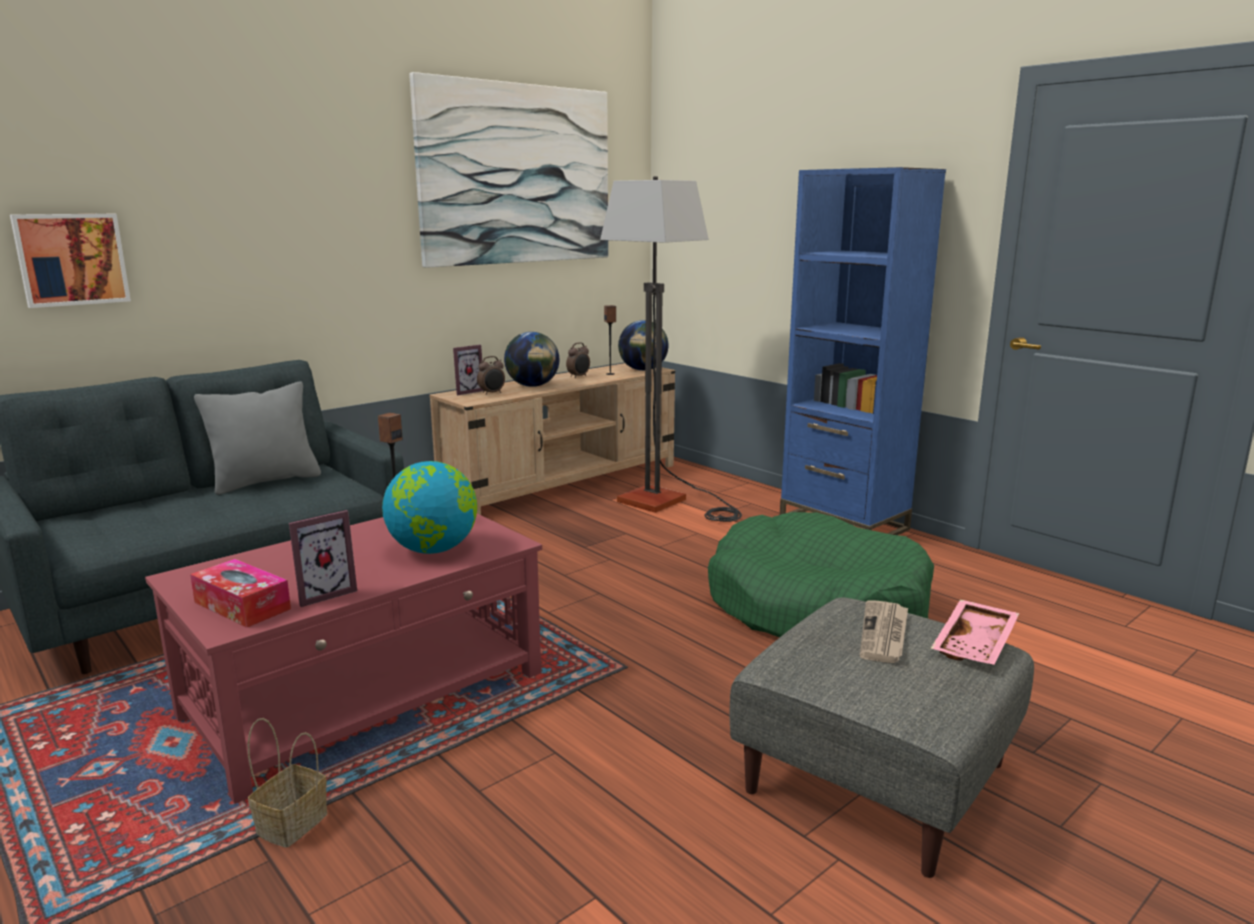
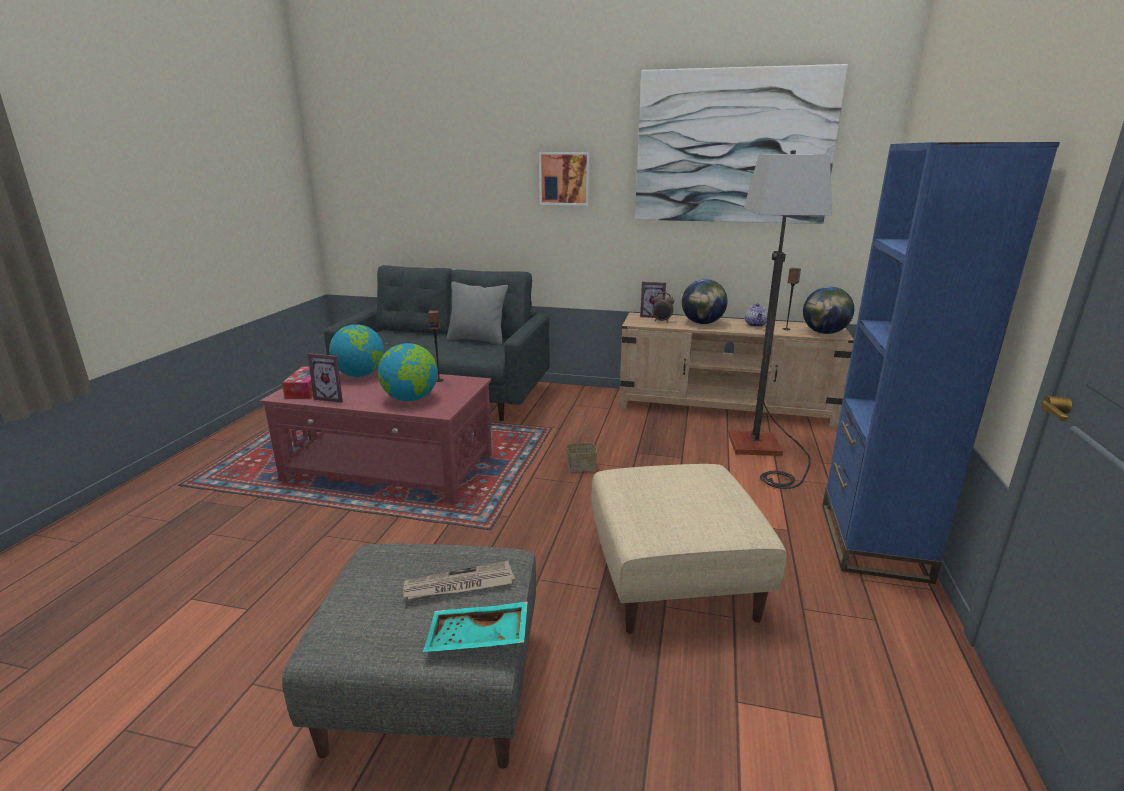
camera: 55 degrees right, 5 degrees up
(71, 259) = (429, 199): picture -> picture (565, 178)
(264, 562) = (360, 375): none -> globe
(293, 822) = (273, 499): basket -> basket (582, 466)
(579, 376) = (756, 325): alarm clock -> teapot
(816, 608) = (675, 579): green dog bed -> beige ottoman
(976, 645) = (477, 639): pink tray -> turquoise tray

